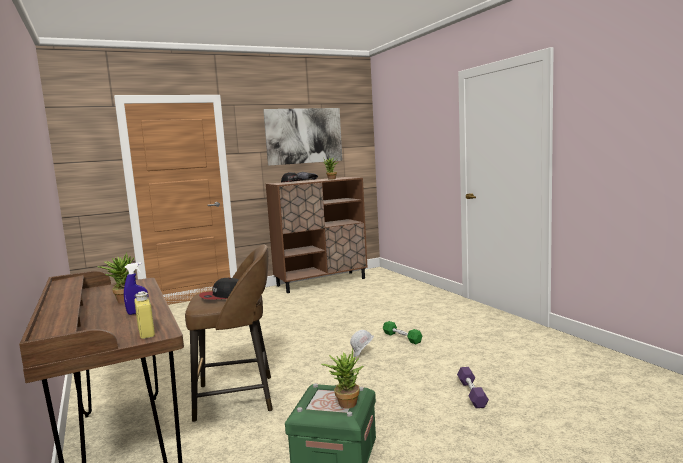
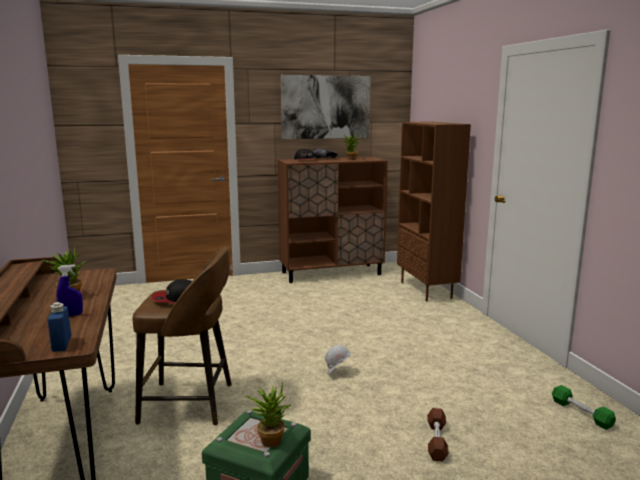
camera: 10 degrees right, 5 degrees up
(146, 333) = (61, 344): yellow bottle -> blue bottle
(402, 338) = (389, 357): green dumbbell -> green dumbbell (581, 413)
(409, 285) = (426, 290): none -> brown bookcase
(472, 393) = (436, 441): purple dumbbell -> brown dumbbell

